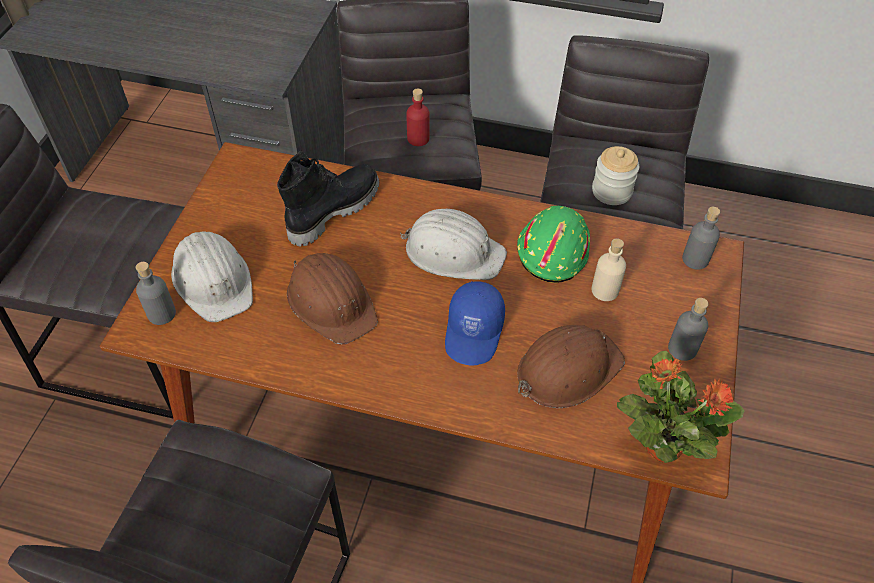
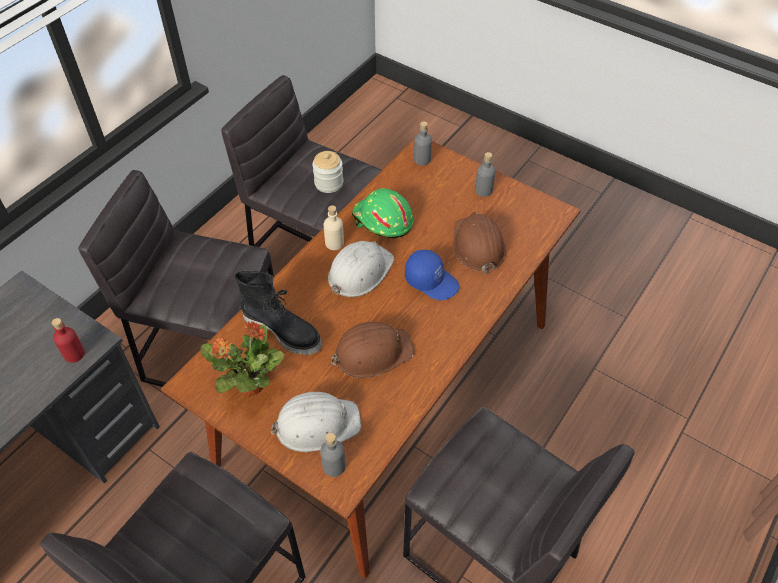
camera: 70 degrees left, 0 degrees up
(333, 210) = (283, 331): black boot -> black boot turned 150 degrees clockwise
(418, 139) = (214, 270): red bottle -> red bottle (74, 354)
(605, 290) = (427, 208): beige bottle -> beige bottle (334, 243)
(662, 445) = (542, 223): potted plant -> potted plant (249, 386)

